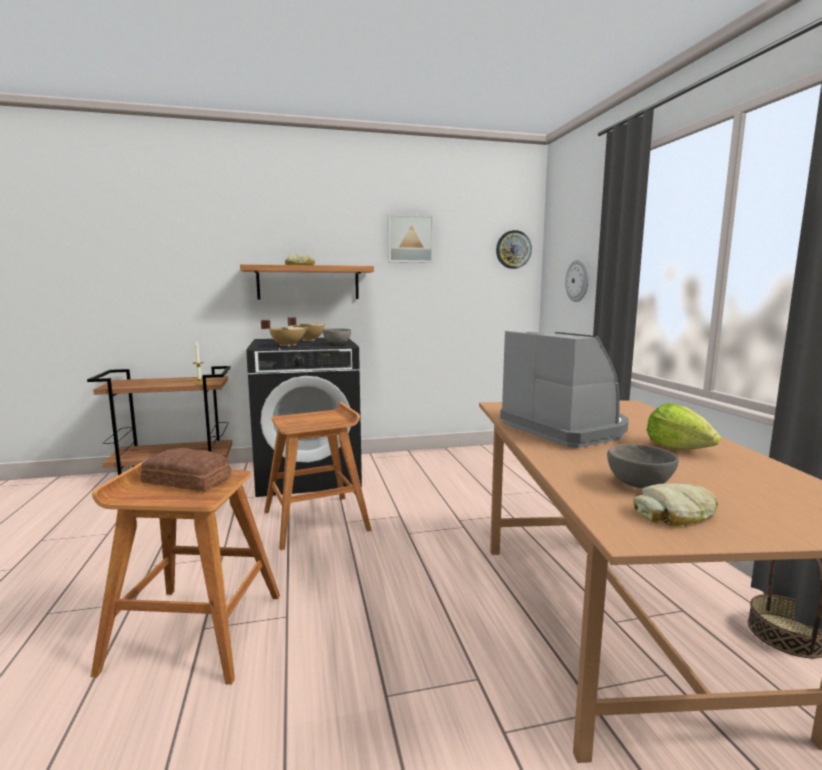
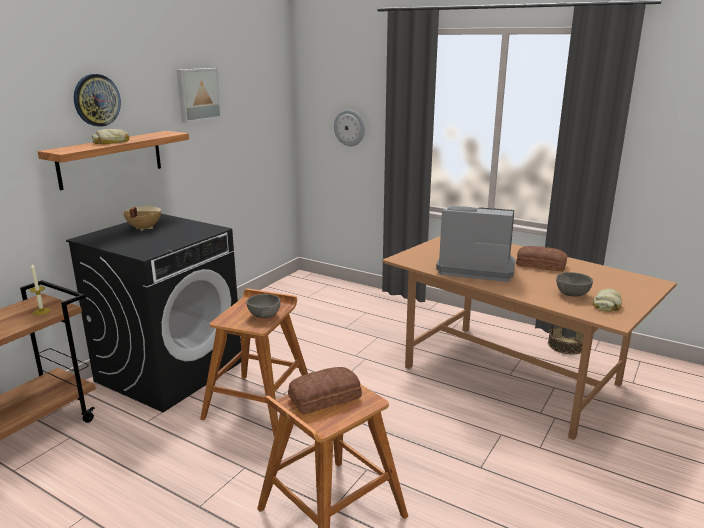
camera: 45 degrees left, 10 degrees up
(287, 345) = (161, 243): beige cooking pot -> none
(337, 344) = (201, 229): grey bowl -> grey bowl (264, 316)
(513, 249) = (275, 94): wall clock -> wall clock (96, 100)
(678, 448) = (540, 264): lettuce -> bread

